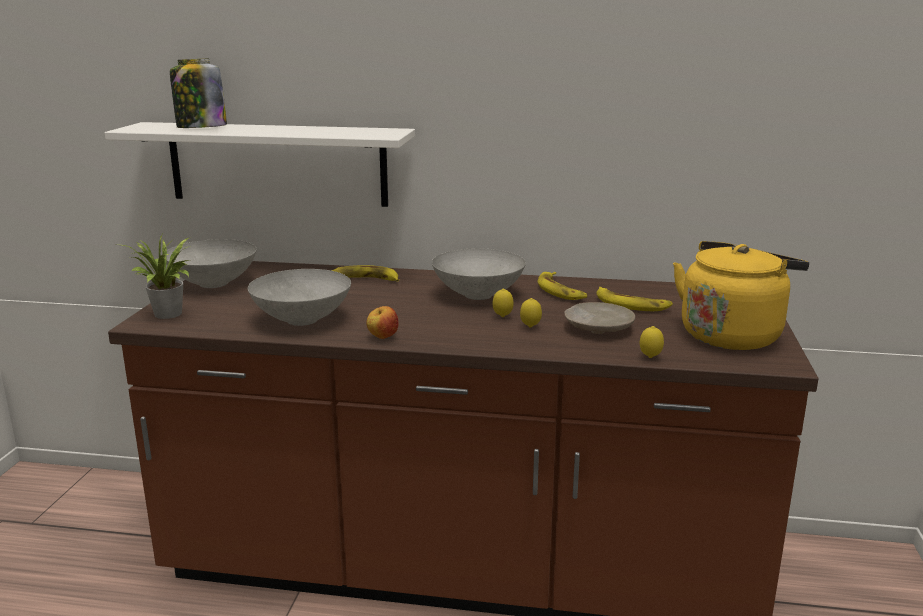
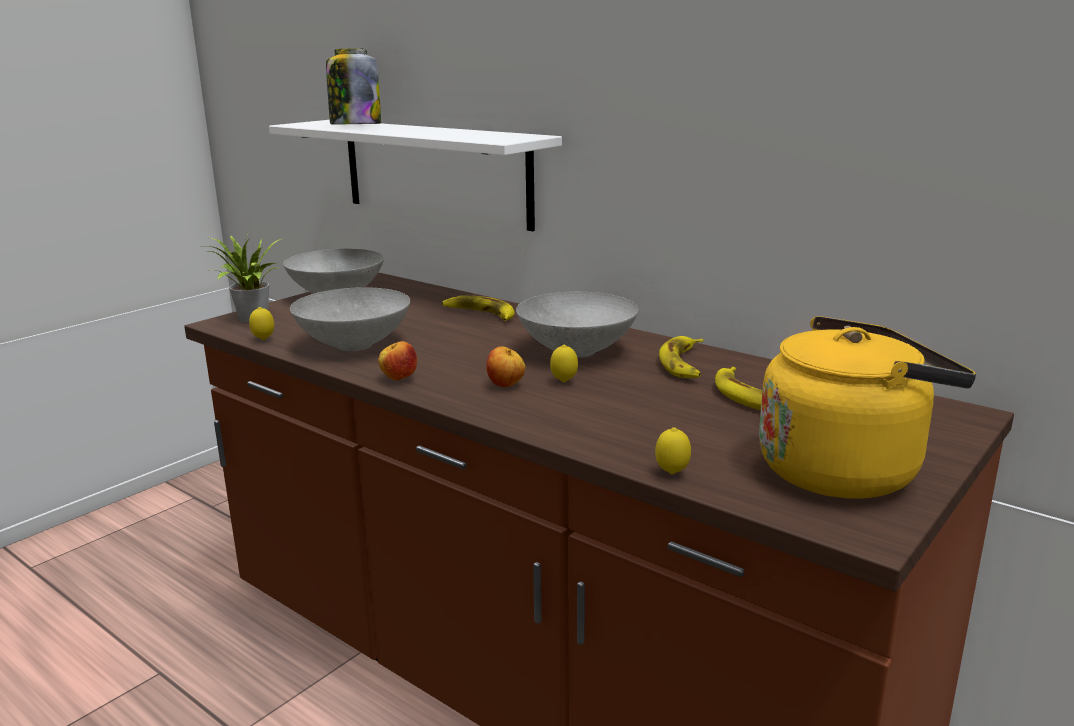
camera: 30 degrees right, 0 degrees up
(468, 327) = (506, 386): none -> apple
(530, 327) = (577, 401): lemon -> lemon (263, 340)
(598, 328) = (662, 419): beige plate -> none

